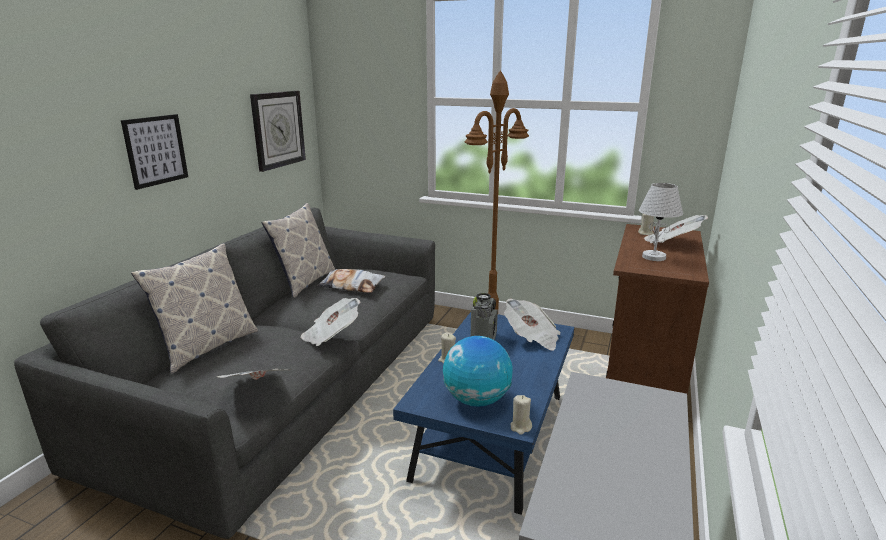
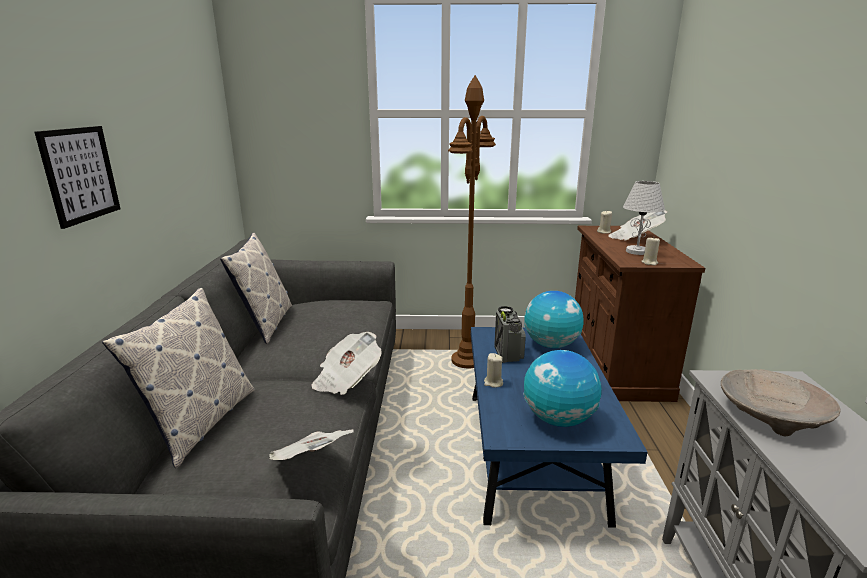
camera: 20 degrees left, 0 degrees up
(278, 129) = (201, 149): wall clock -> none
(351, 286) = (326, 320): pillow -> none
(520, 427) = (623, 438): beige candle -> beige candle (649, 263)
(532, 338) = (551, 345): newspaper -> globe
(596, 420) = (771, 415): none -> beige bowl

